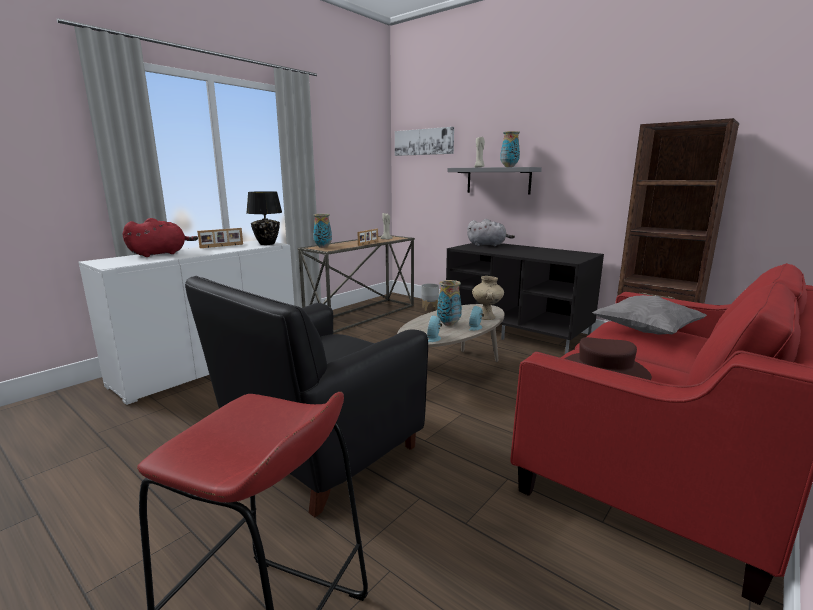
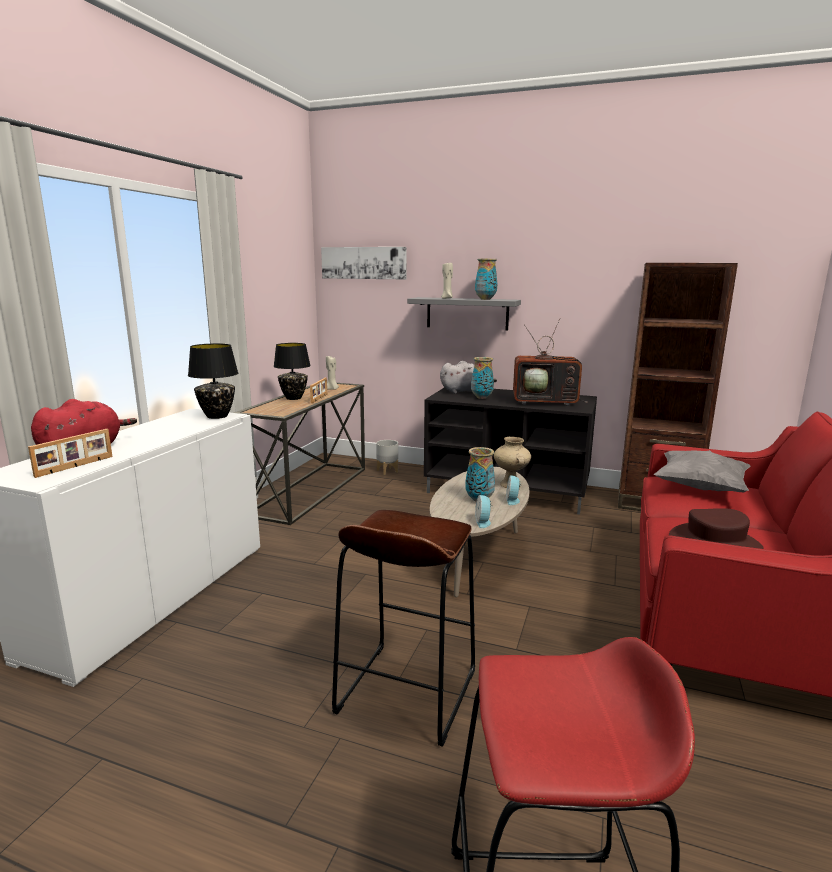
camera: 20 degrees left, 0 degrees up
(222, 246) = (156, 426): picture frame -> picture frame (75, 466)
(317, 450) = (406, 691): black armchair -> brown stool
(323, 247) = (266, 408): vase -> vase (482, 397)
(351, 242) = (294, 398): none -> black table lamp
(548, 254) = (546, 401): none -> television

